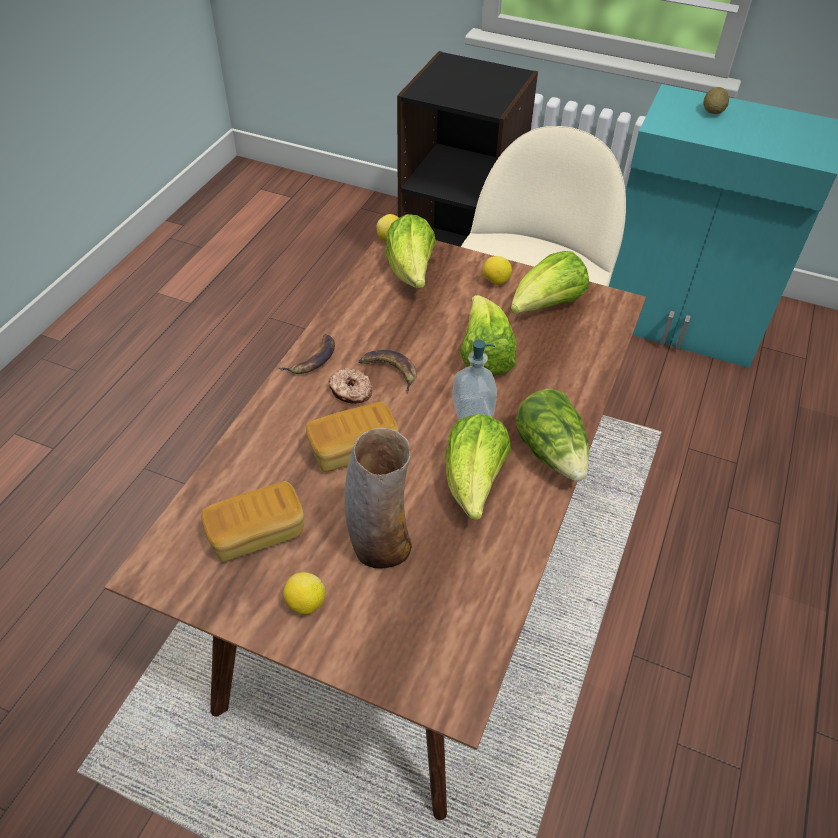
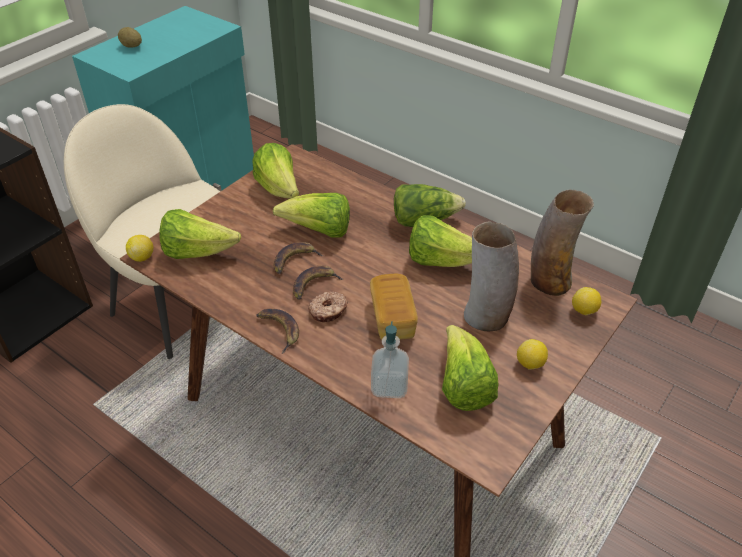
camera: 75 degrees left, 5 degrees down
(257, 534) = (463, 386): bread -> lettuce
(424, 347) = (294, 260): none -> banana
(472, 409) = (372, 248): soap dispenser -> soap dispenser (389, 386)
(477, 616) = (549, 281): none -> vase
(495, 281) = (236, 208): lemon -> lemon (584, 311)

